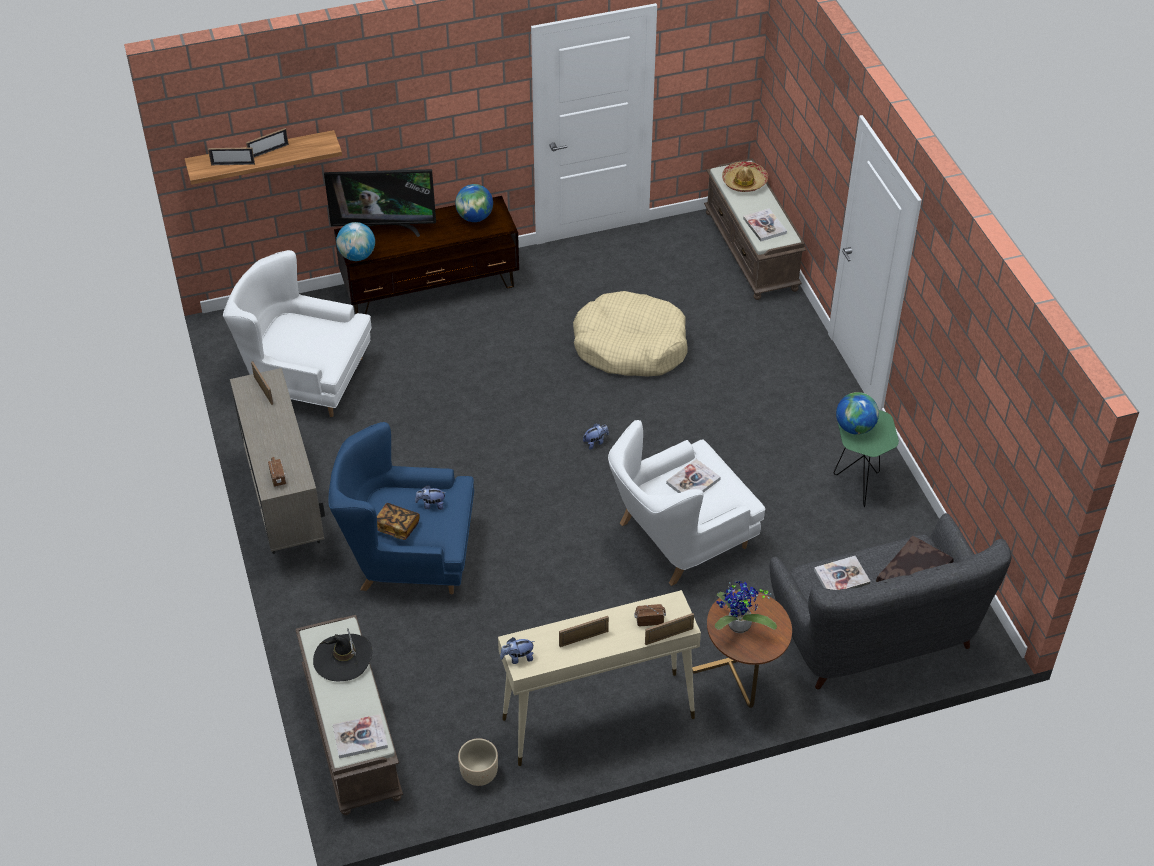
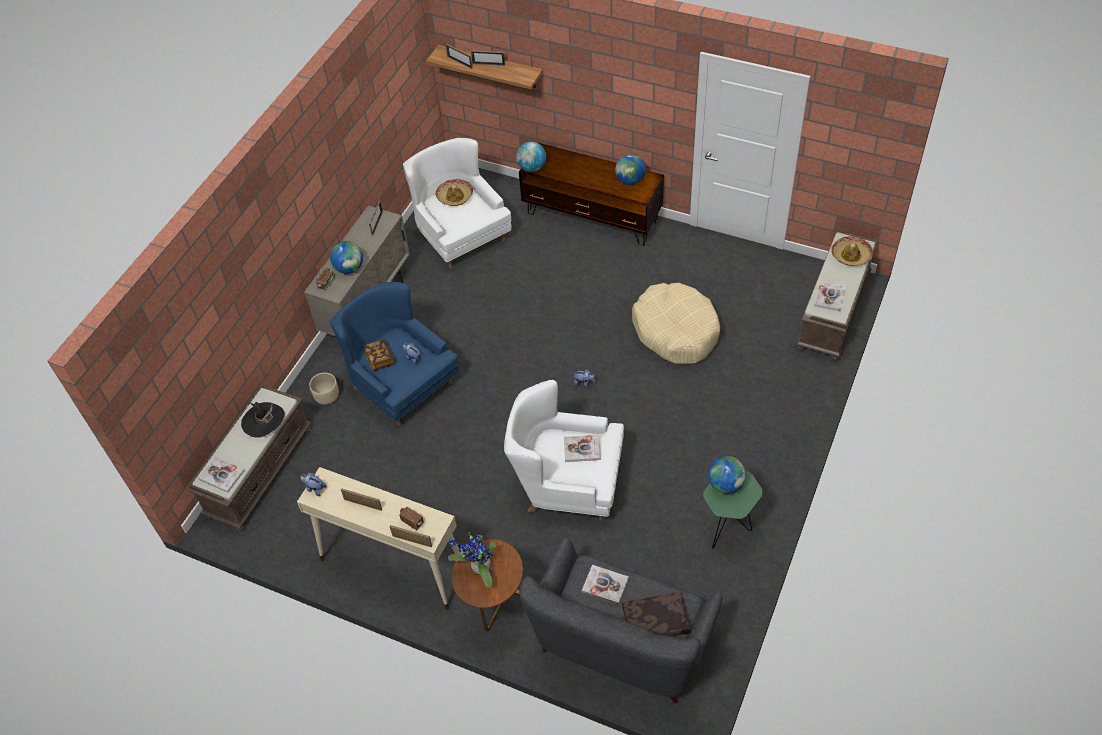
camera: 45 degrees right, 5 degrees up
(286, 449) = (349, 268): none -> globe
(291, 331) = (454, 196): none -> hat
(384, 228) = (567, 158): television -> none
(479, 774) = (296, 548): beige planter -> beige planter (327, 397)

